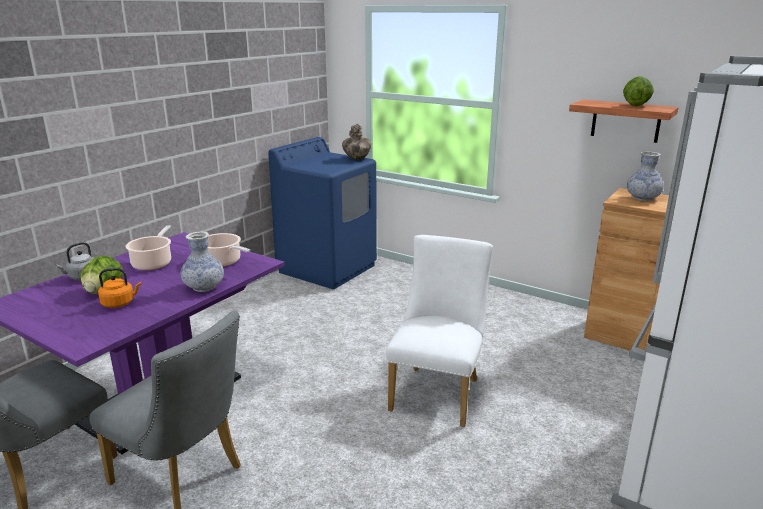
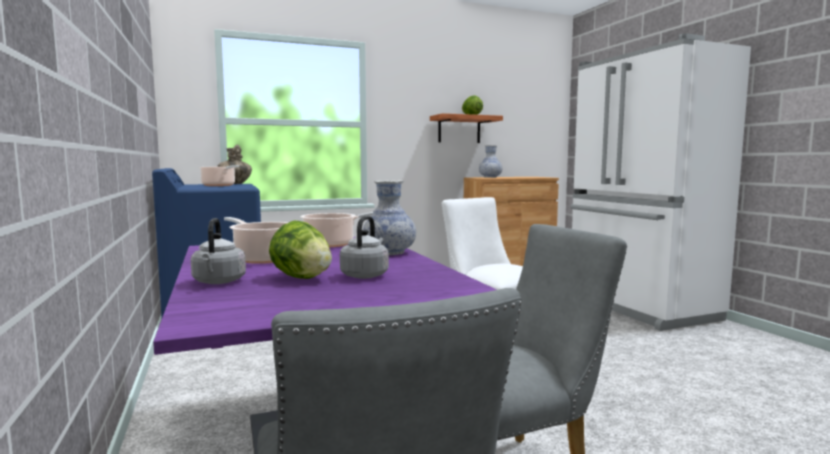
camera: 55 degrees left, 15 degrees down
(120, 303) = (365, 275): orange kettle -> grey kettle
(325, 163) = (219, 185): none -> cooking pot

